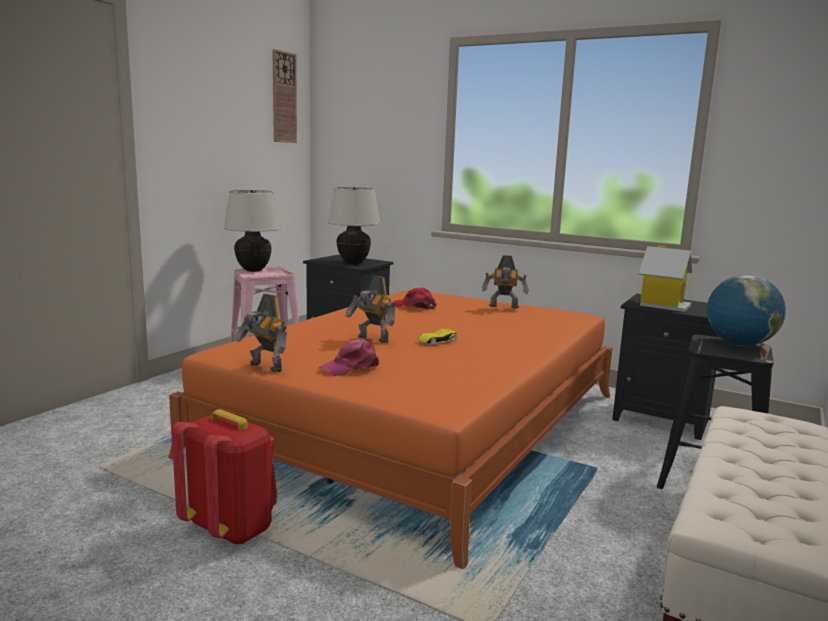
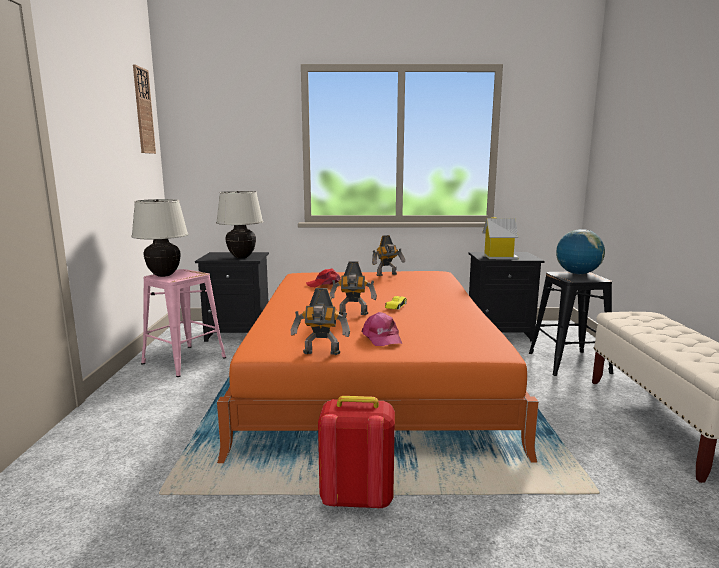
camera: 30 degrees left, 0 degrees up
(351, 367) = (381, 338): pink cap -> pink cap turned 45 degrees counterclockwise

